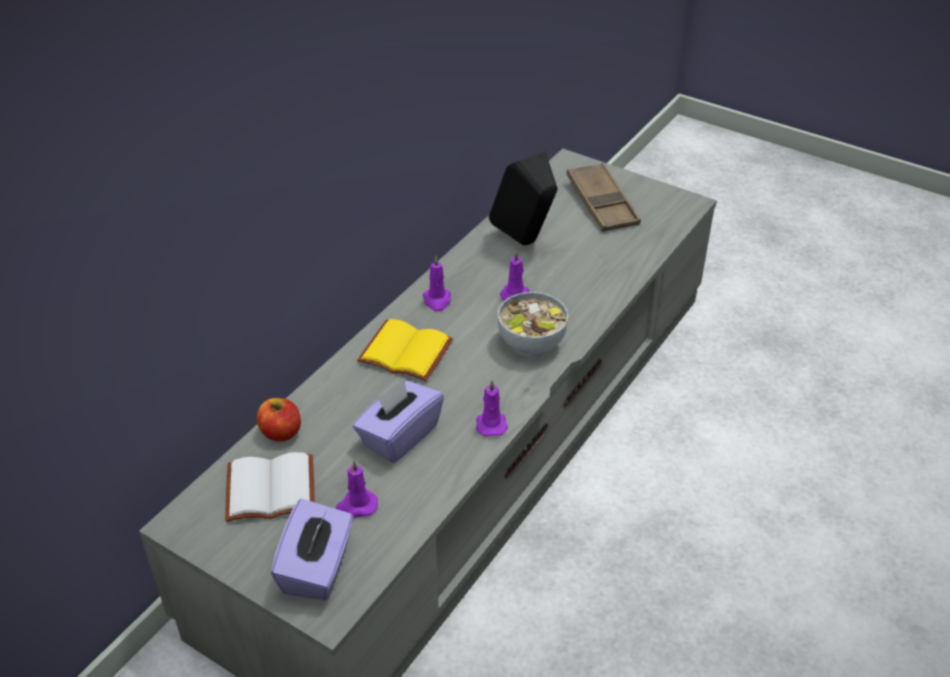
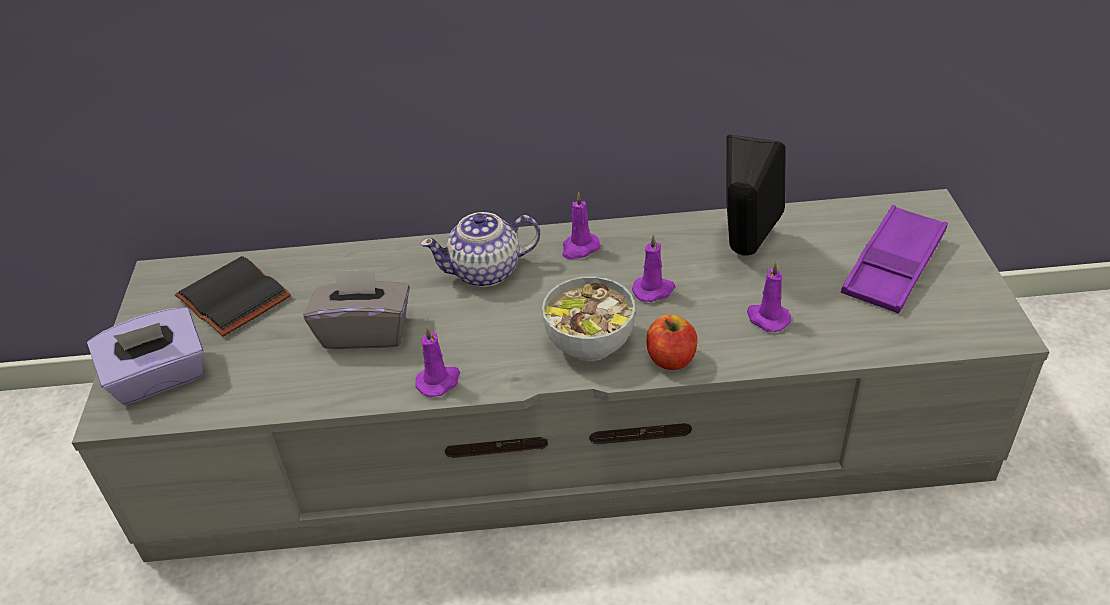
camera: 55 degrees right, 0 degrees up
(269, 492) = (230, 299): white book -> black book
(281, 432) = (307, 263): apple -> apple (671, 359)
(357, 506) = (253, 358): purple candle -> purple candle (767, 318)
(399, 436) = (365, 332): purple tissue box -> grey tissue box
(408, 351) = (486, 272): yellow book -> teapot
(602, 203) = (893, 267): brown tray -> purple tray

